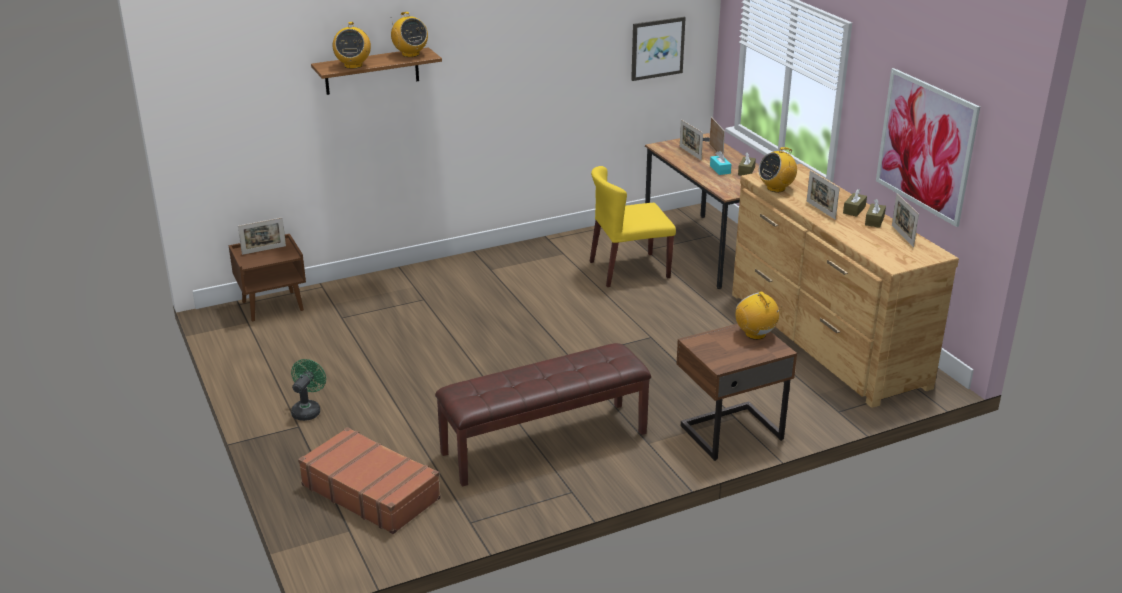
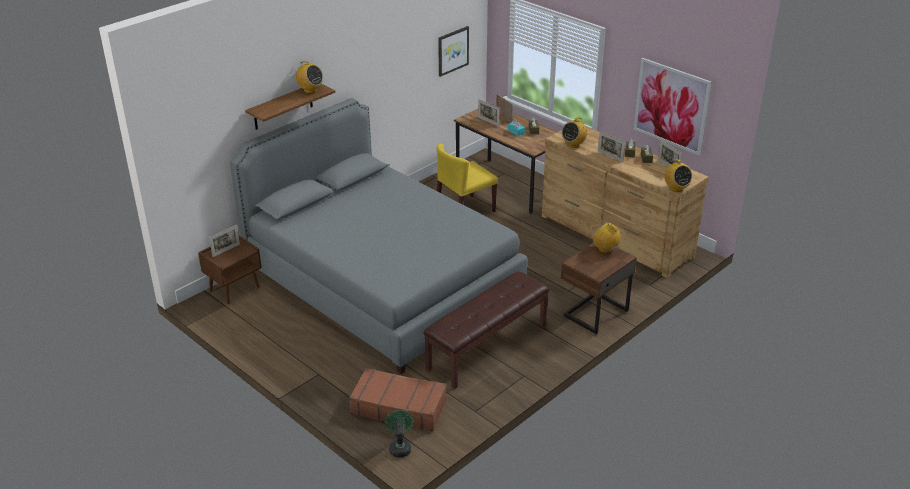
camera: 20 degrees left, 5 degrees up
(308, 410) = (316, 361): green fan -> green fan (400, 447)
(353, 65) = (278, 107): radio -> radio (676, 188)
(460, 334) = (382, 283): none -> grey bed

